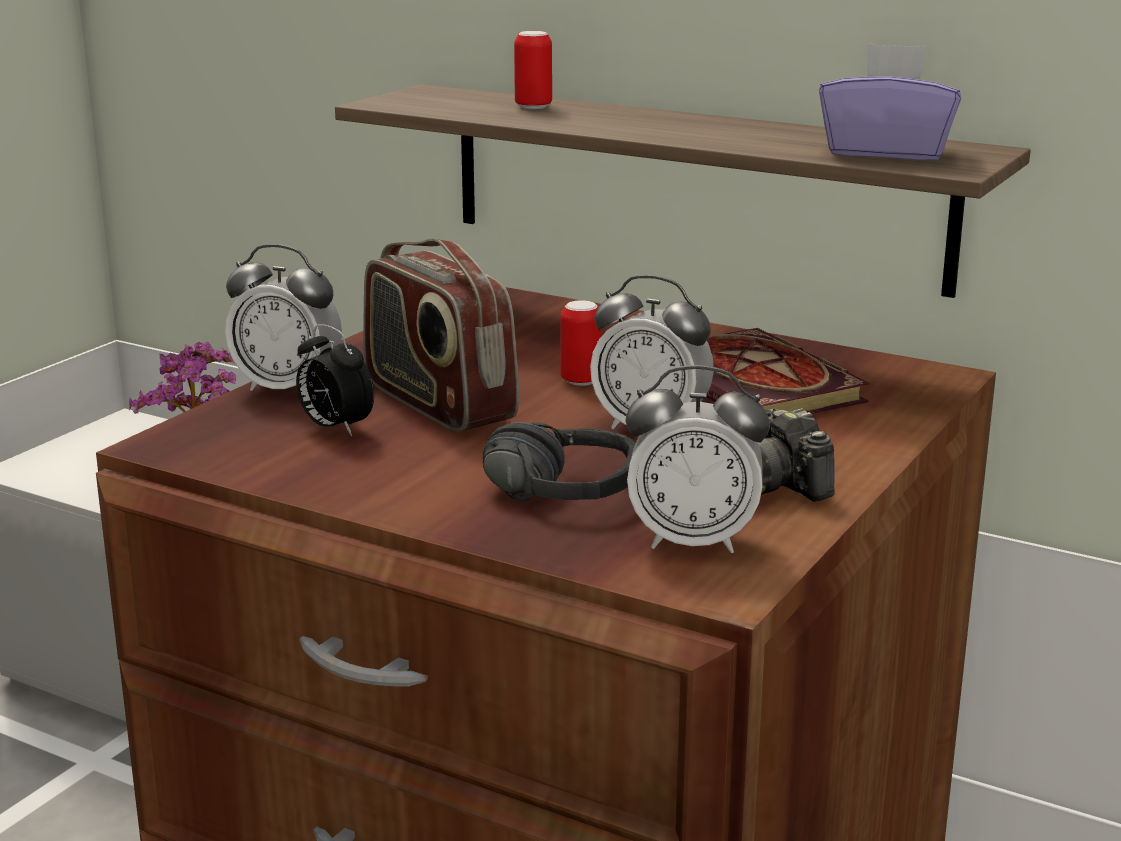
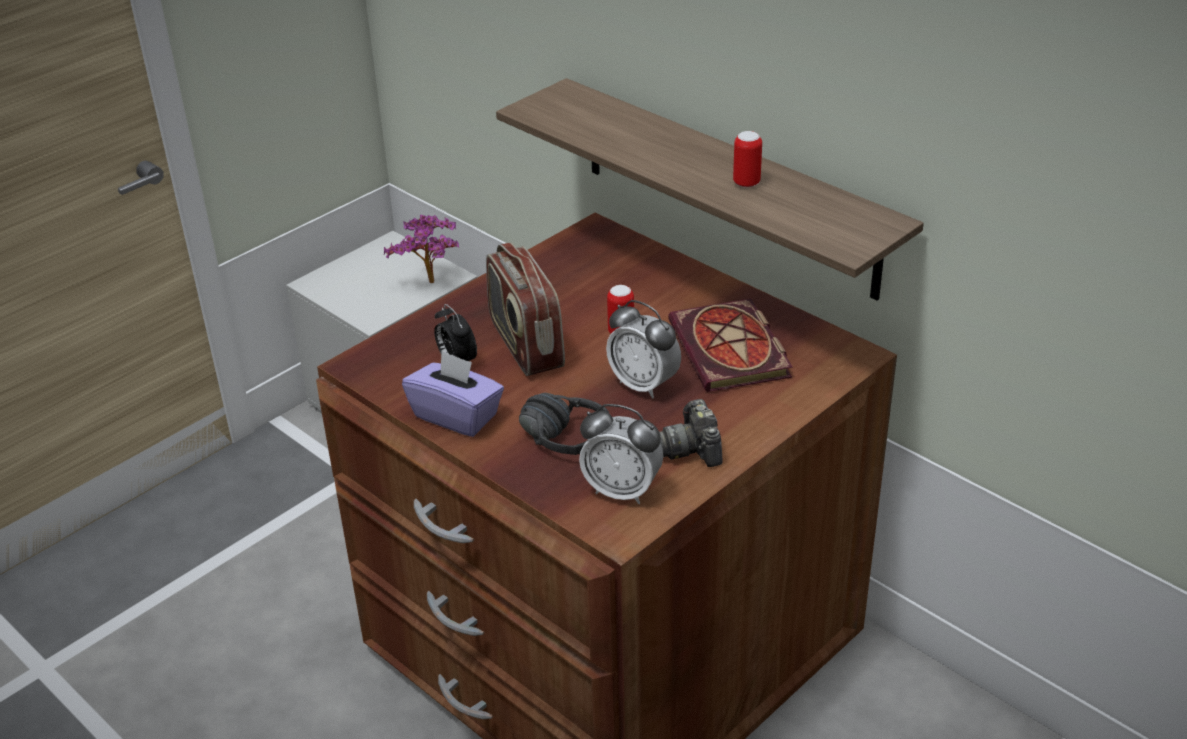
camera: 15 degrees right, 15 degrees up
(287, 388) = (441, 318): alarm clock -> none
(533, 107) = (623, 125): can -> can (746, 183)
(887, 152) = (820, 219): purple tissue box -> purple tissue box (456, 415)

